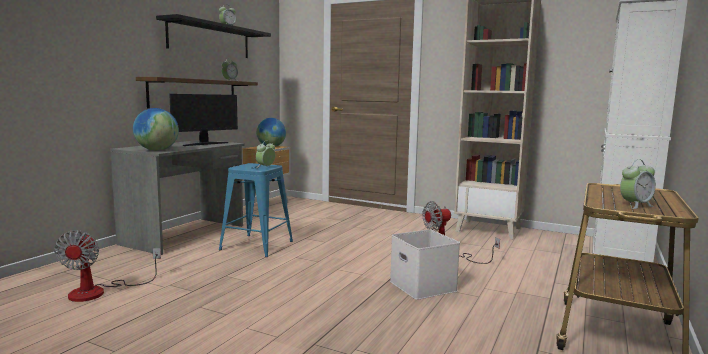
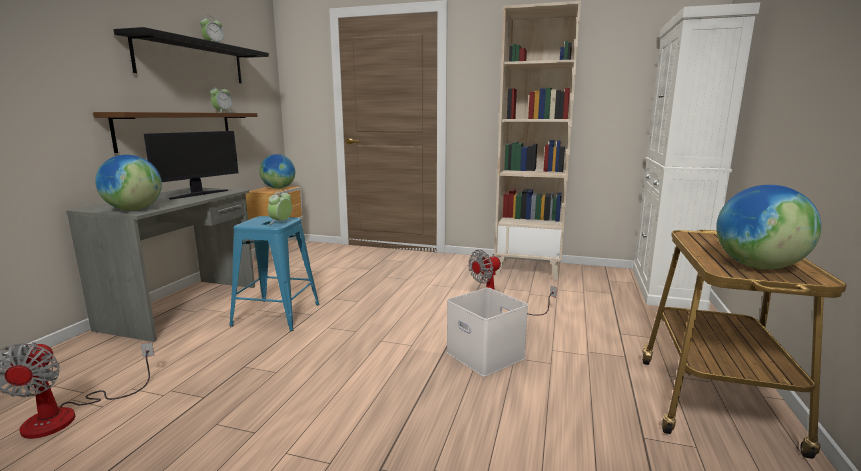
camera: 10 degrees left, 5 degrees up
(635, 205) = (758, 266): alarm clock -> globe

